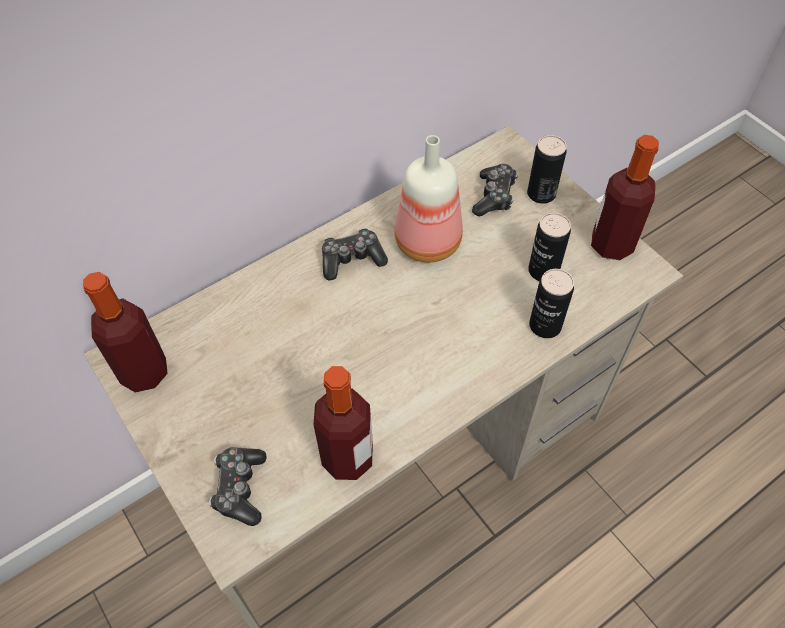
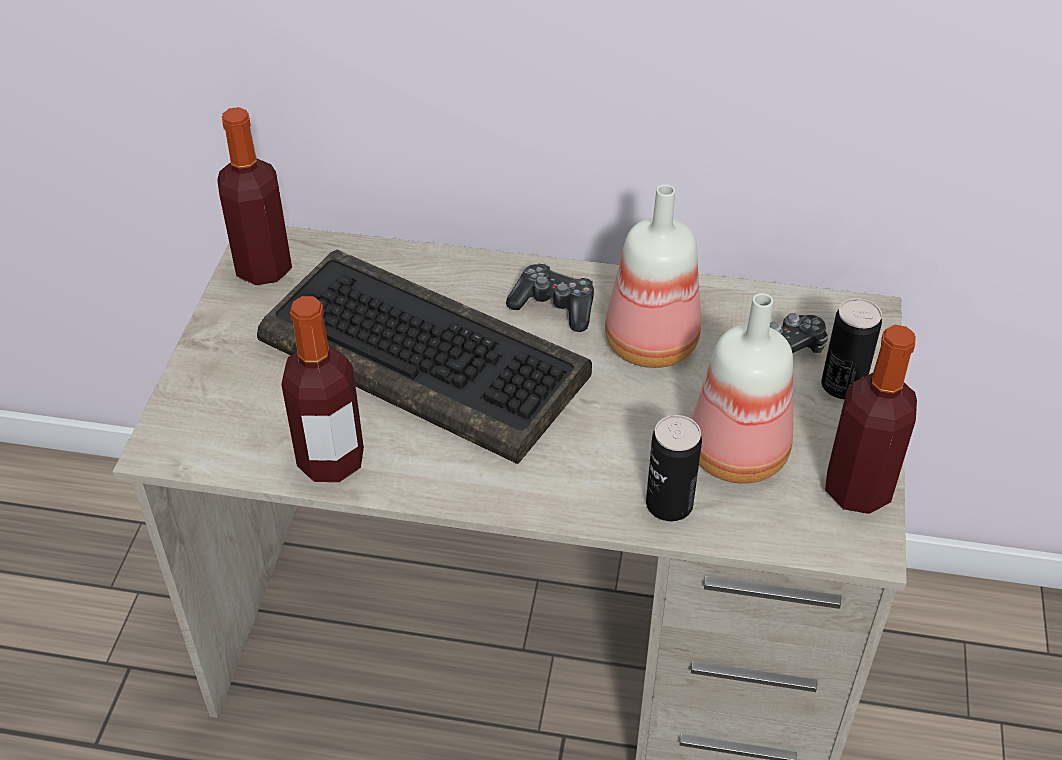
camera: 45 degrees right, 10 degrees down
(240, 488) = (219, 411): game controller -> none
(321, 347) = (427, 357): none -> keyboard
(543, 271) = (739, 456): can -> bottle

